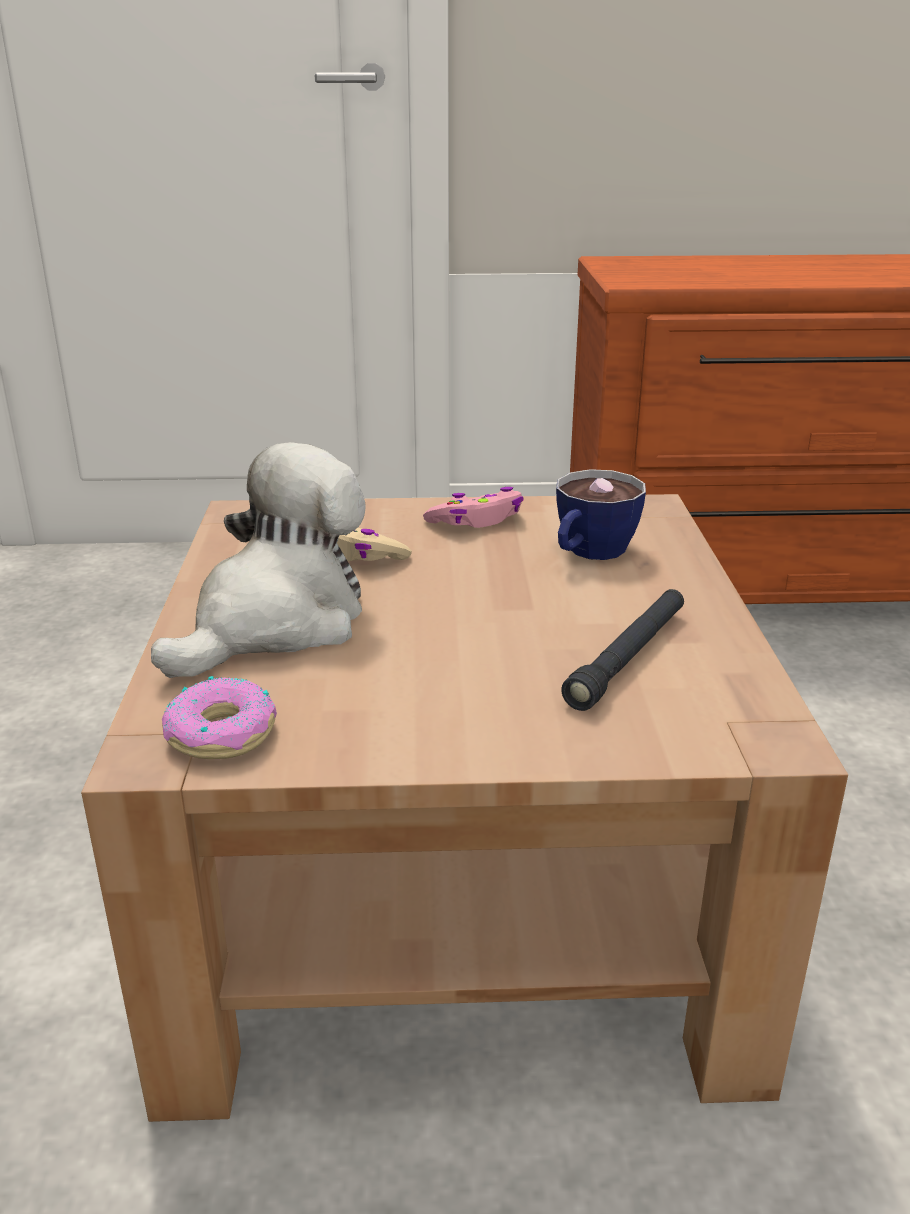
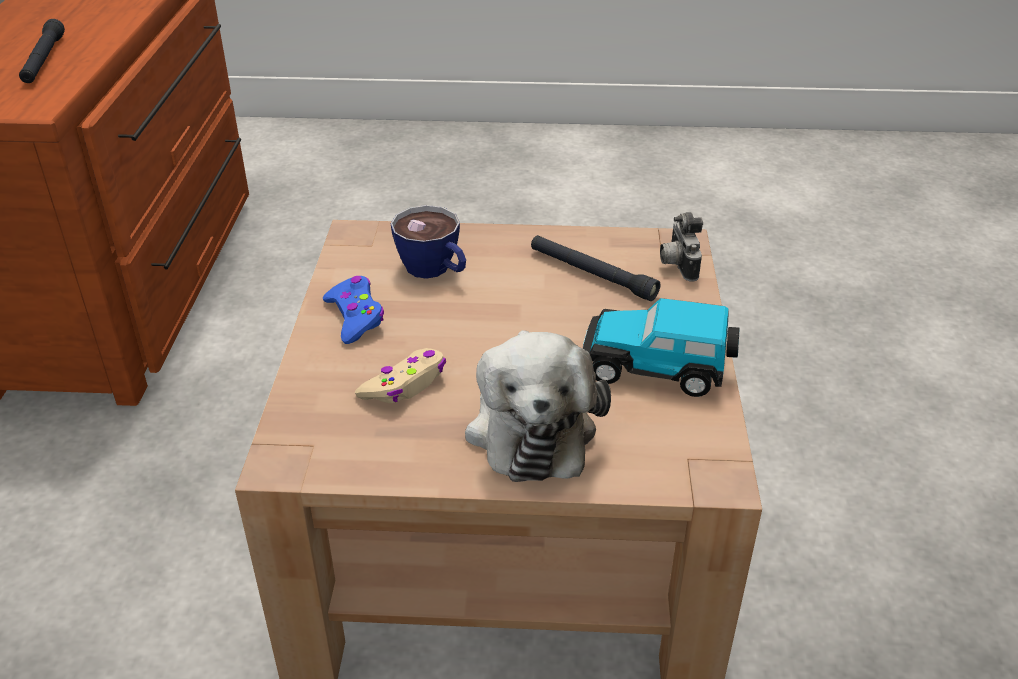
camera: 85 degrees left, 10 degrees up
(223, 733) = (689, 445): donut -> none
(276, 624) = (531, 427): plush toy -> plush toy turned 135 degrees counterclockwise
(400, 711) = (657, 367): none -> toy car
(477, 520) = (355, 317): pink game controller -> blue game controller
(695, 735) = (677, 265): none -> camera
(730, 274) = (44, 60): none -> black flashlight

